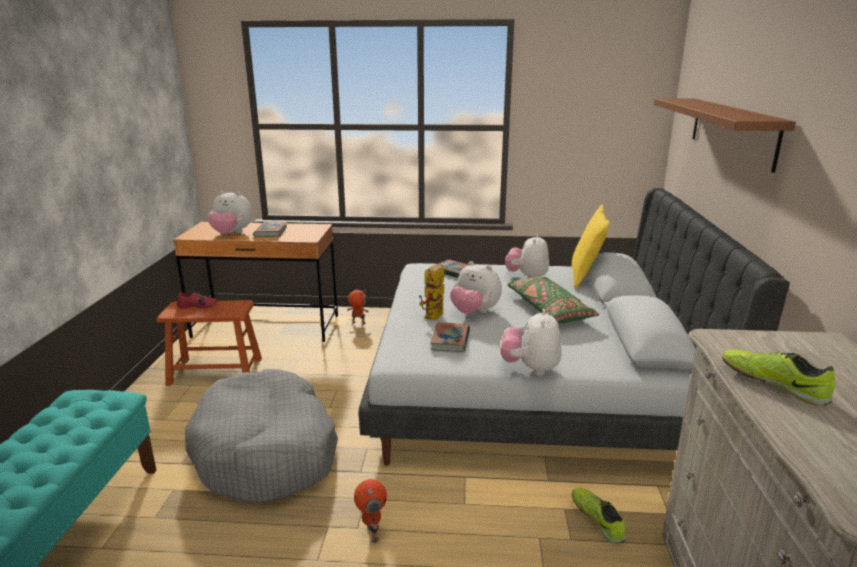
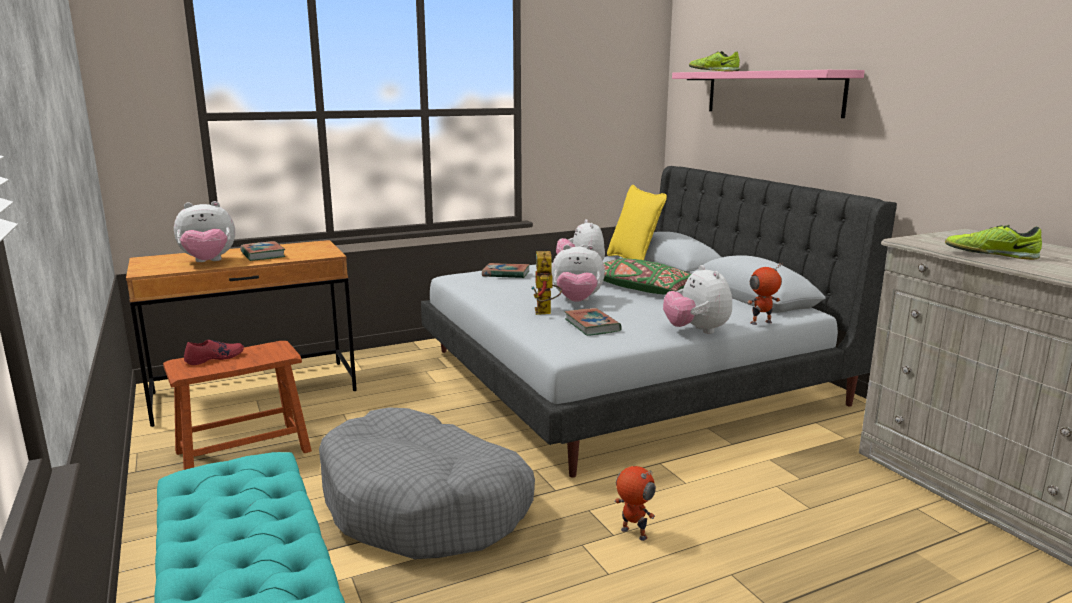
camera: 30 degrees left, 5 degrees down
(358, 323) = (375, 365): toy robot -> toy robot (761, 323)
(597, 519) = (802, 458): shoe -> shoe (713, 71)
(732, 130) = (772, 93): brown shelf -> pink shelf

